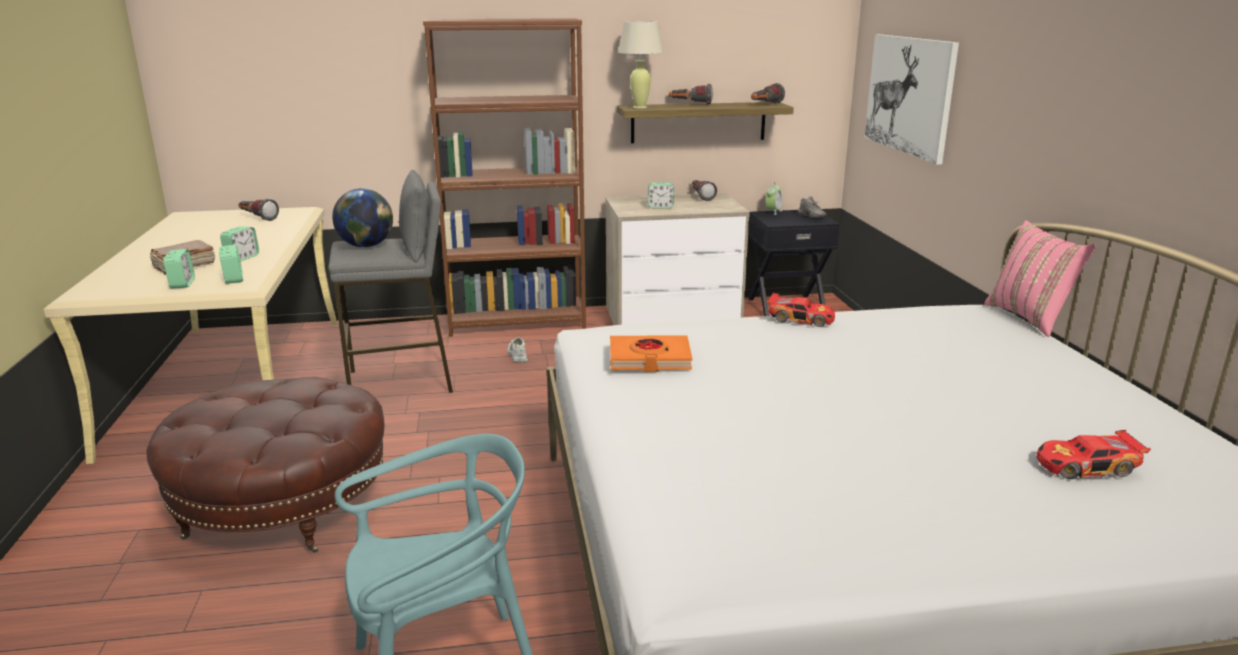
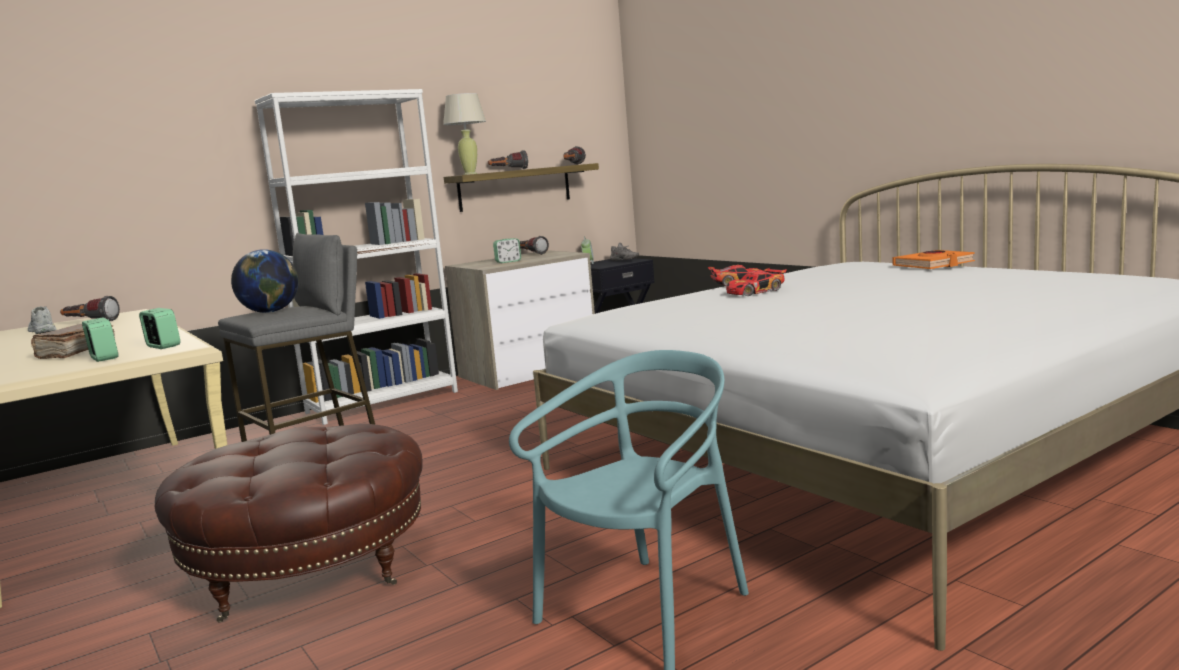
camera: 25 degrees left, 10 degrees down
(242, 258) = (138, 338): alarm clock -> none
(517, 322) = (383, 402): brown bookcase -> white bookcase
(517, 355) = (414, 420): white shoe -> white shoe (42, 330)
(649, 359) = (670, 313): orange book -> orange book (933, 265)
(909, 95) = (699, 136): picture -> none
(1030, 318) = (885, 260): pink pillow -> none
(1086, 467) = (1050, 289): toy car -> toy car (755, 292)

